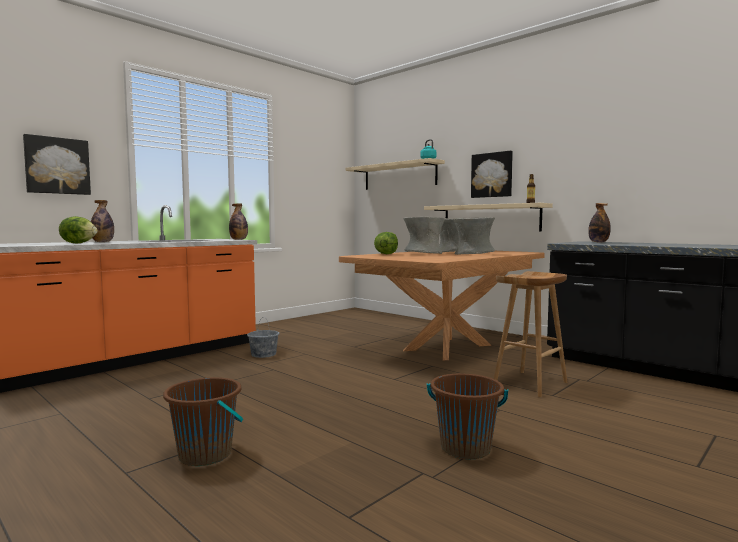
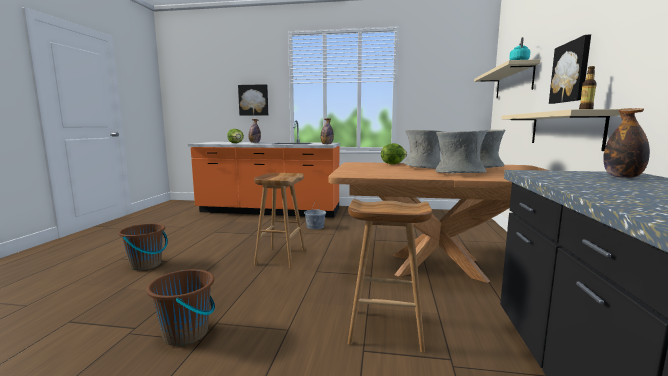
camera: 55 degrees right, 5 degrees up
(330, 384) = (280, 257): none -> brown stool

